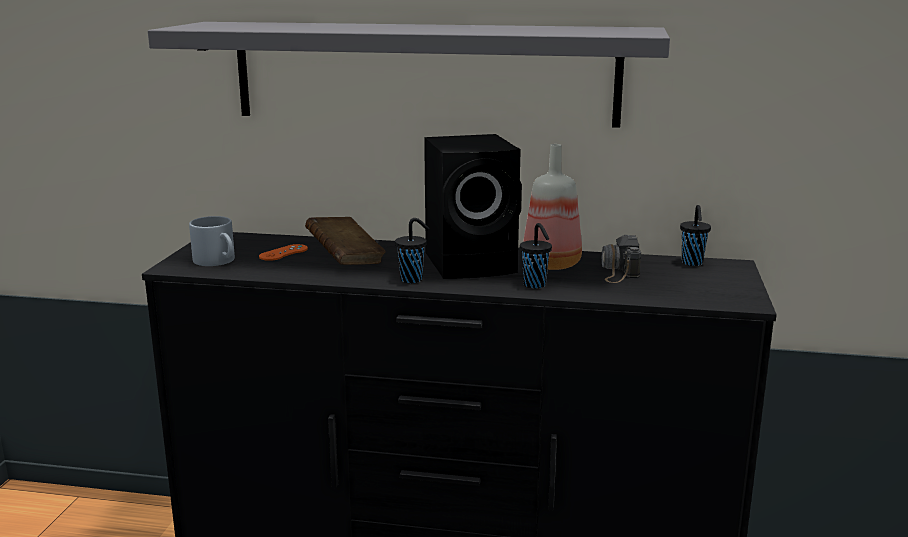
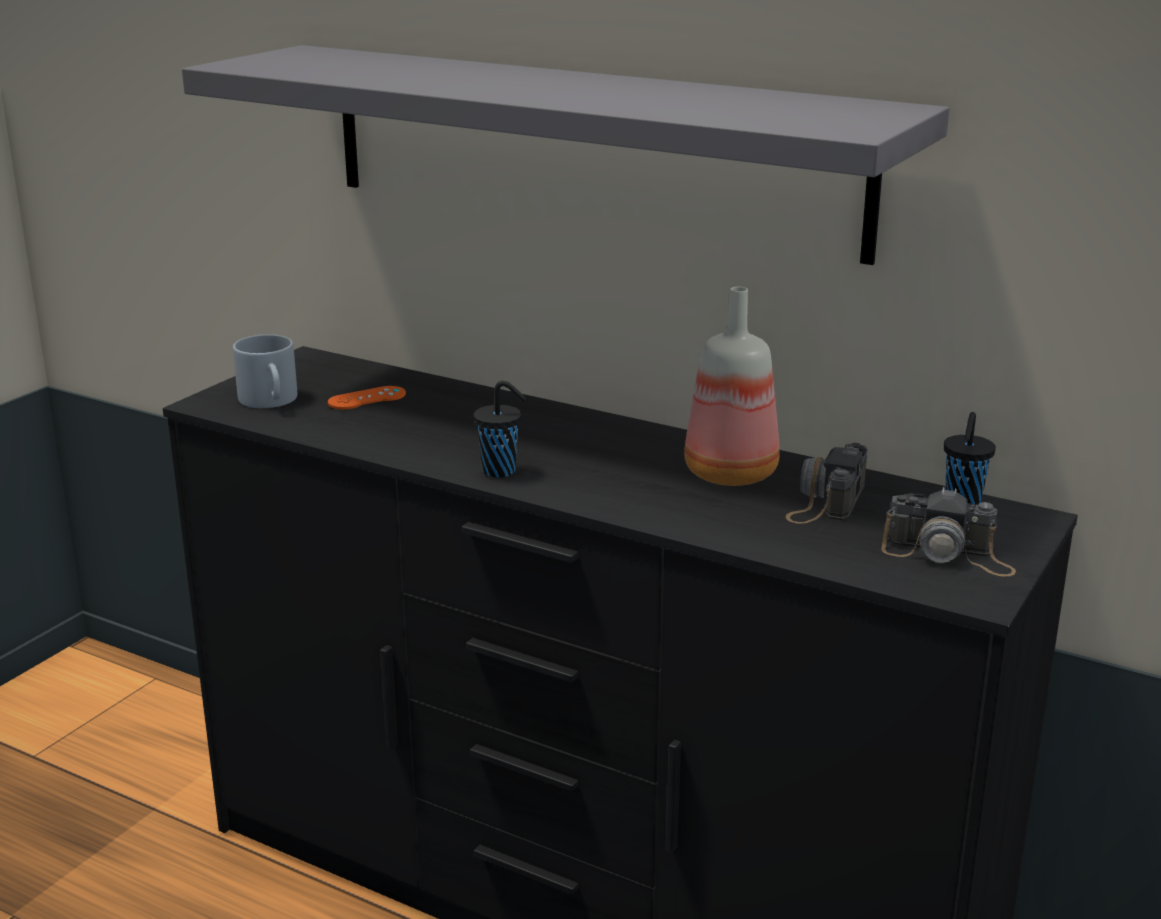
camera: 20 degrees right, 5 degrees up
(346, 259) = (440, 422): brown book -> none
(474, 264) = (614, 456): black speaker -> none
(535, 285) = (670, 509): black cup -> none
(710, 286) = (948, 555): none -> camera

